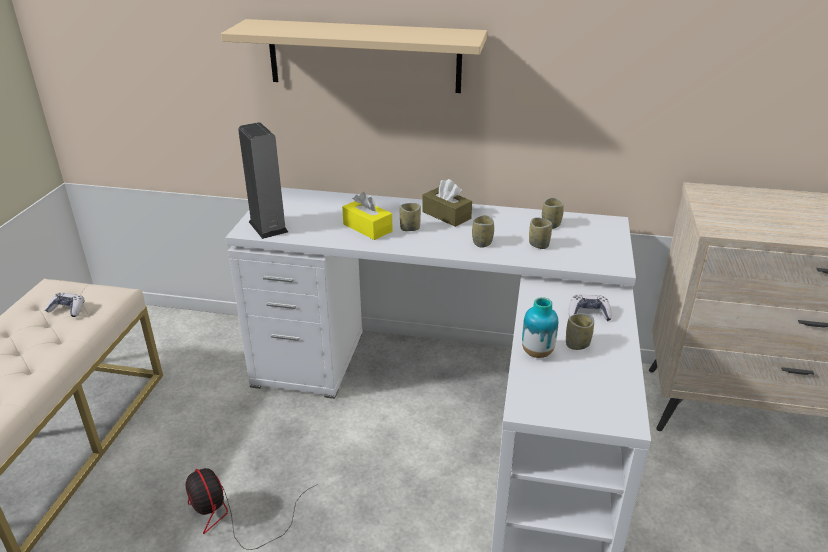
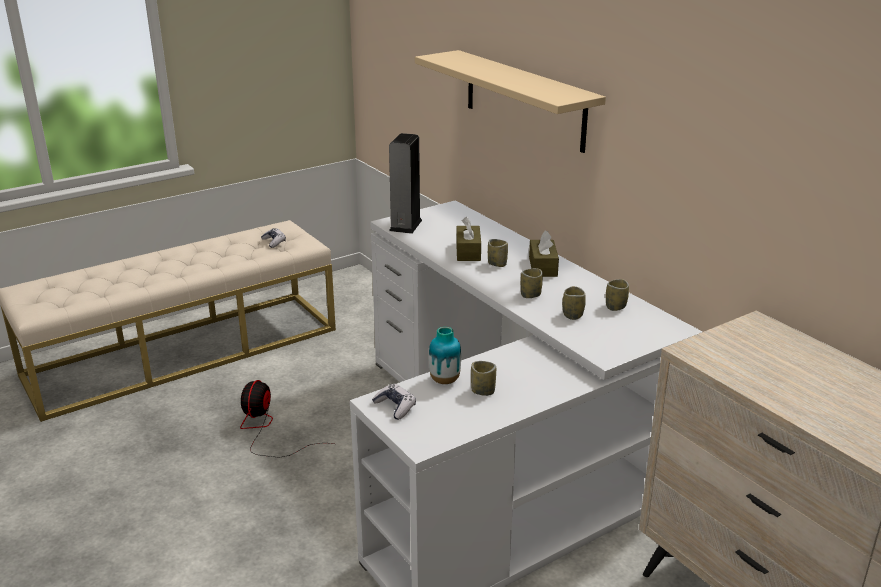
camera: 45 degrees right, 5 degrees down
(367, 228) = (468, 251): yellow tissue box -> brown tissue box
(588, 313) = (533, 379): game controller -> game controller (395, 407)

